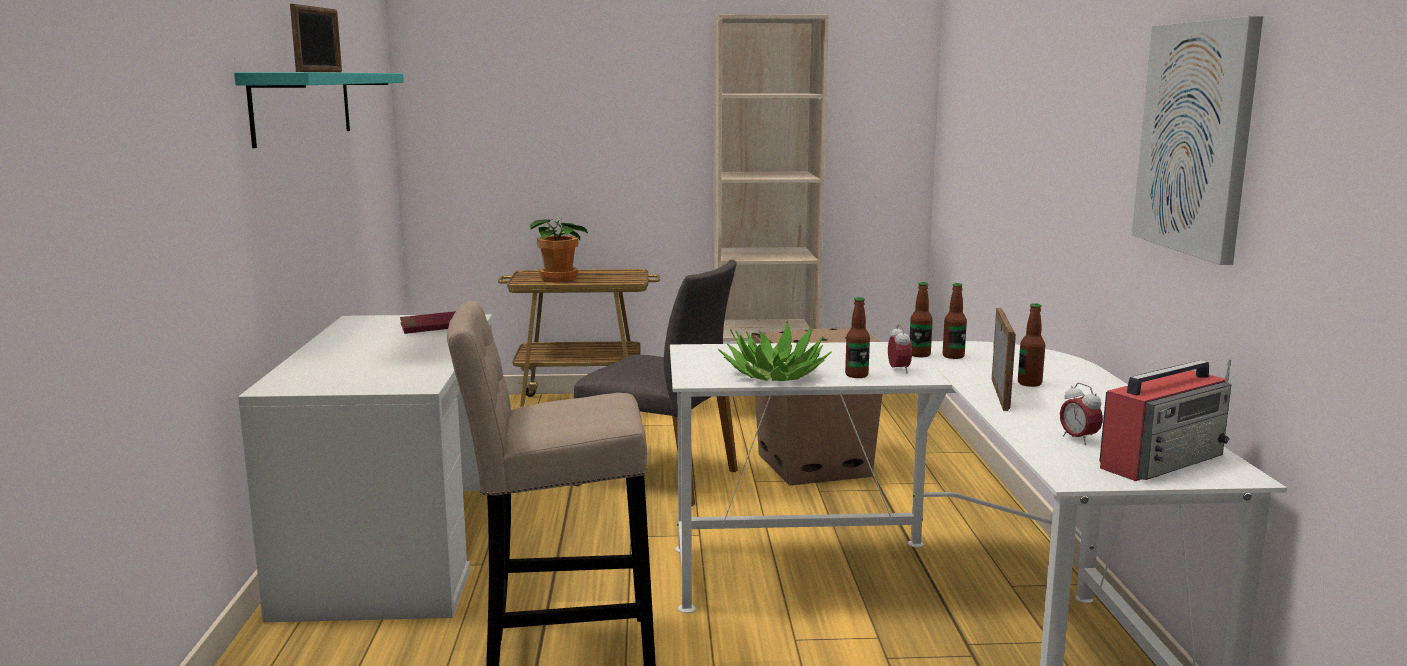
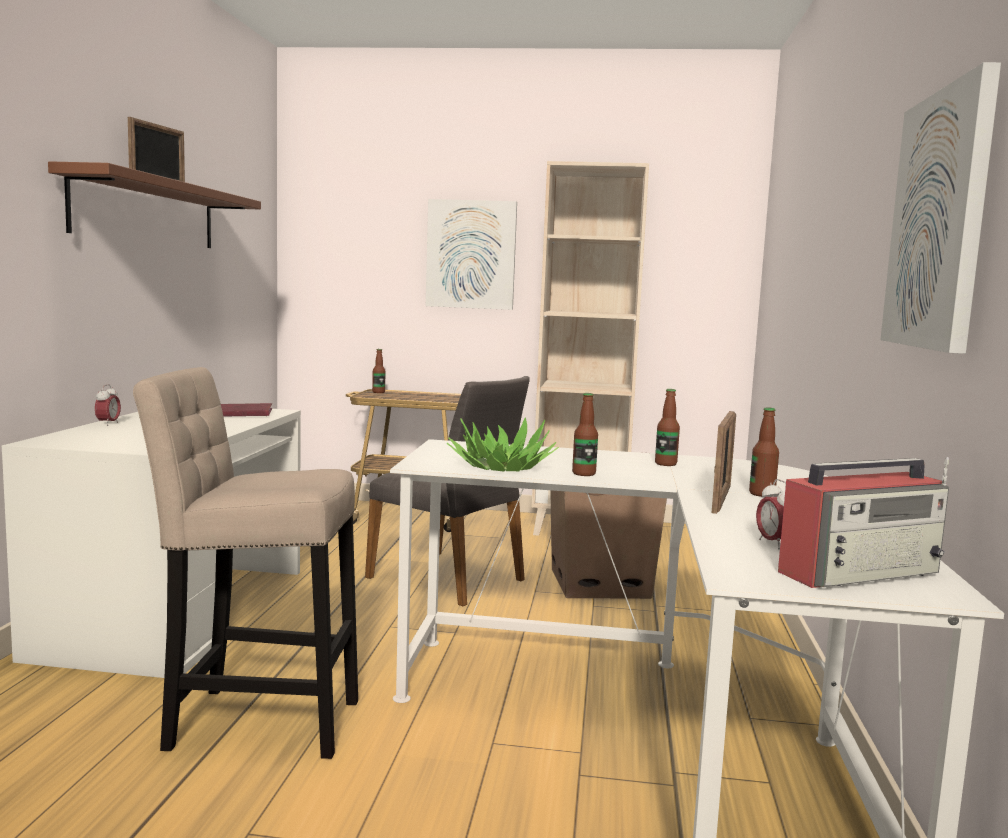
camera: 10 degrees right, 5 degrees down
(303, 105) = (147, 213): turquoise shelf -> brown shelf
(560, 279) = (399, 396): potted plant -> none
(623, 113) = (471, 254): none -> picture
(898, 370) = (631, 473): alarm clock -> alarm clock (108, 424)
(953, 356) = (700, 467): bottle -> bottle (378, 392)

